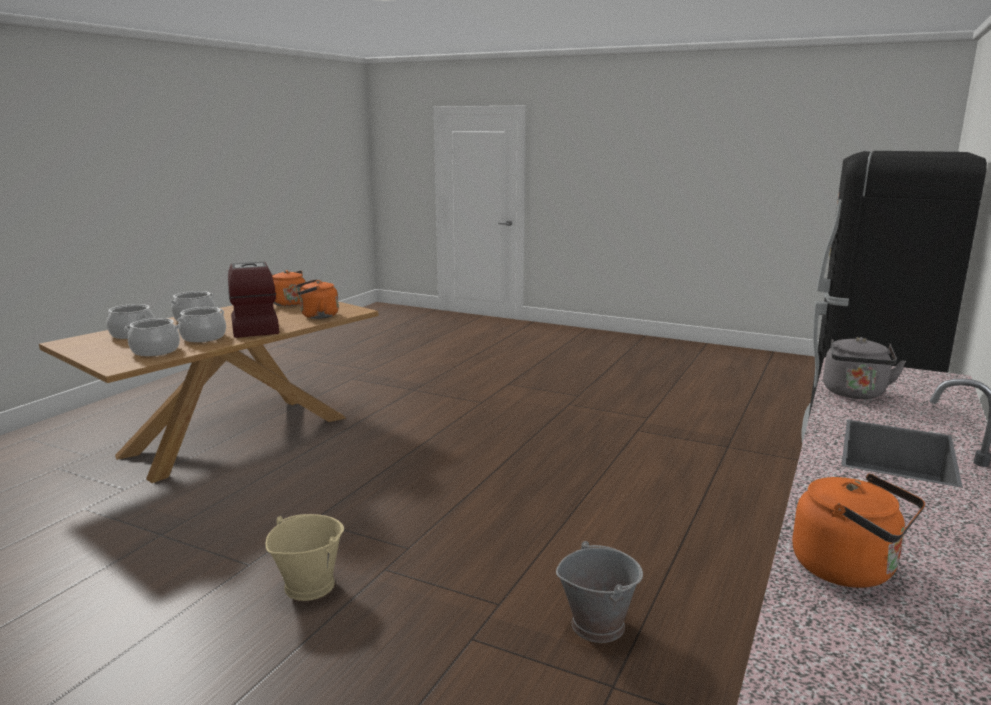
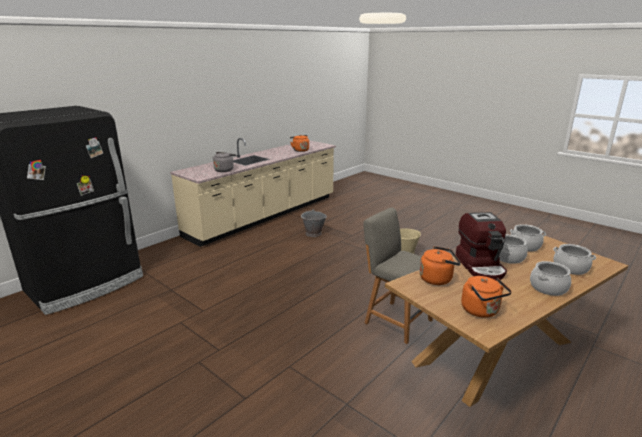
camera: 165 degrees left, 5 degrees up
(358, 450) = (396, 320): none -> grey chair

